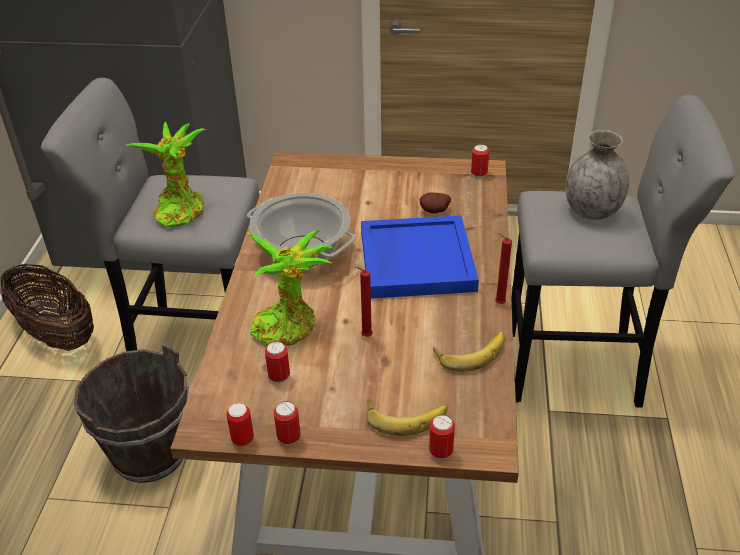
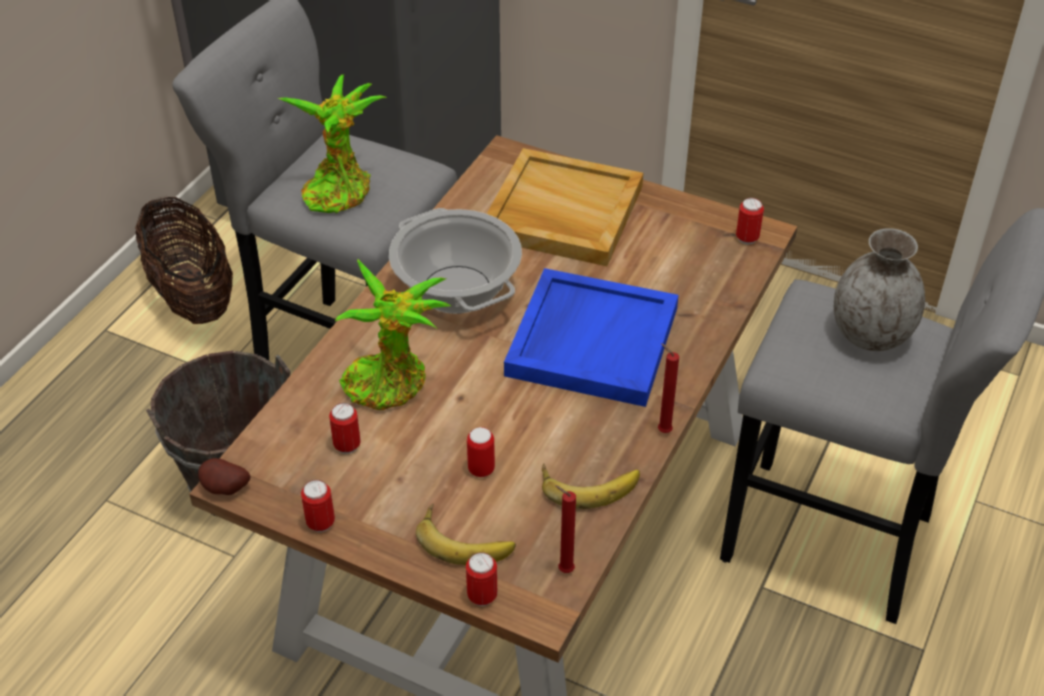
camera: 20 degrees right, 5 degrees up
(242, 439) = (270, 508): can -> can (481, 469)
(347, 187) = (561, 212): none -> beige tray
(365, 336) = (472, 425): red candle -> red candle (563, 570)
(435, 212) = (655, 279): potato -> potato (224, 489)

